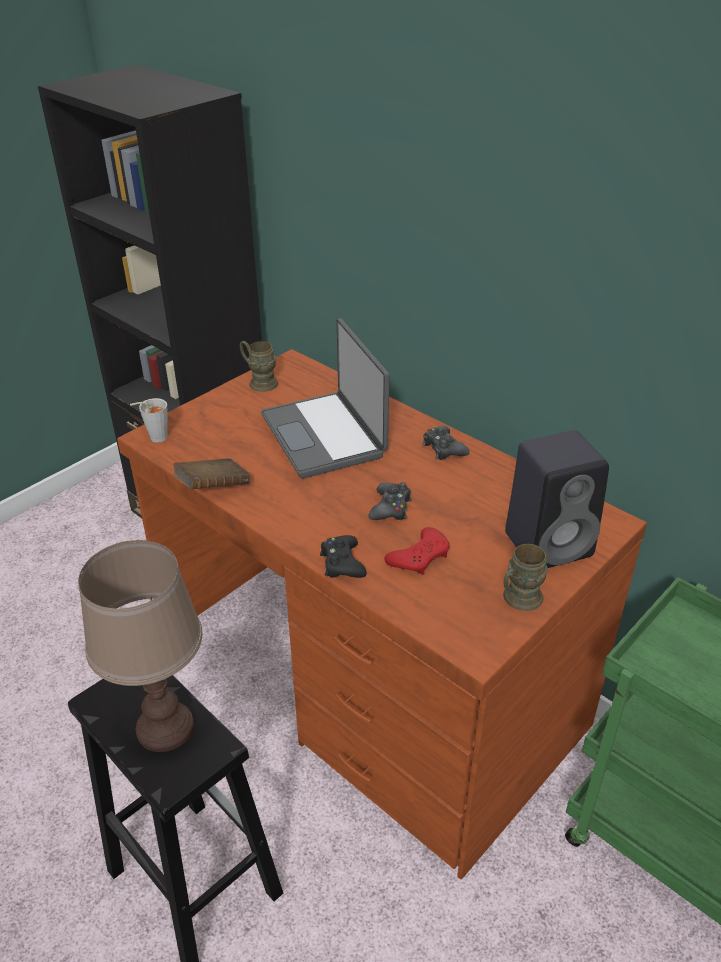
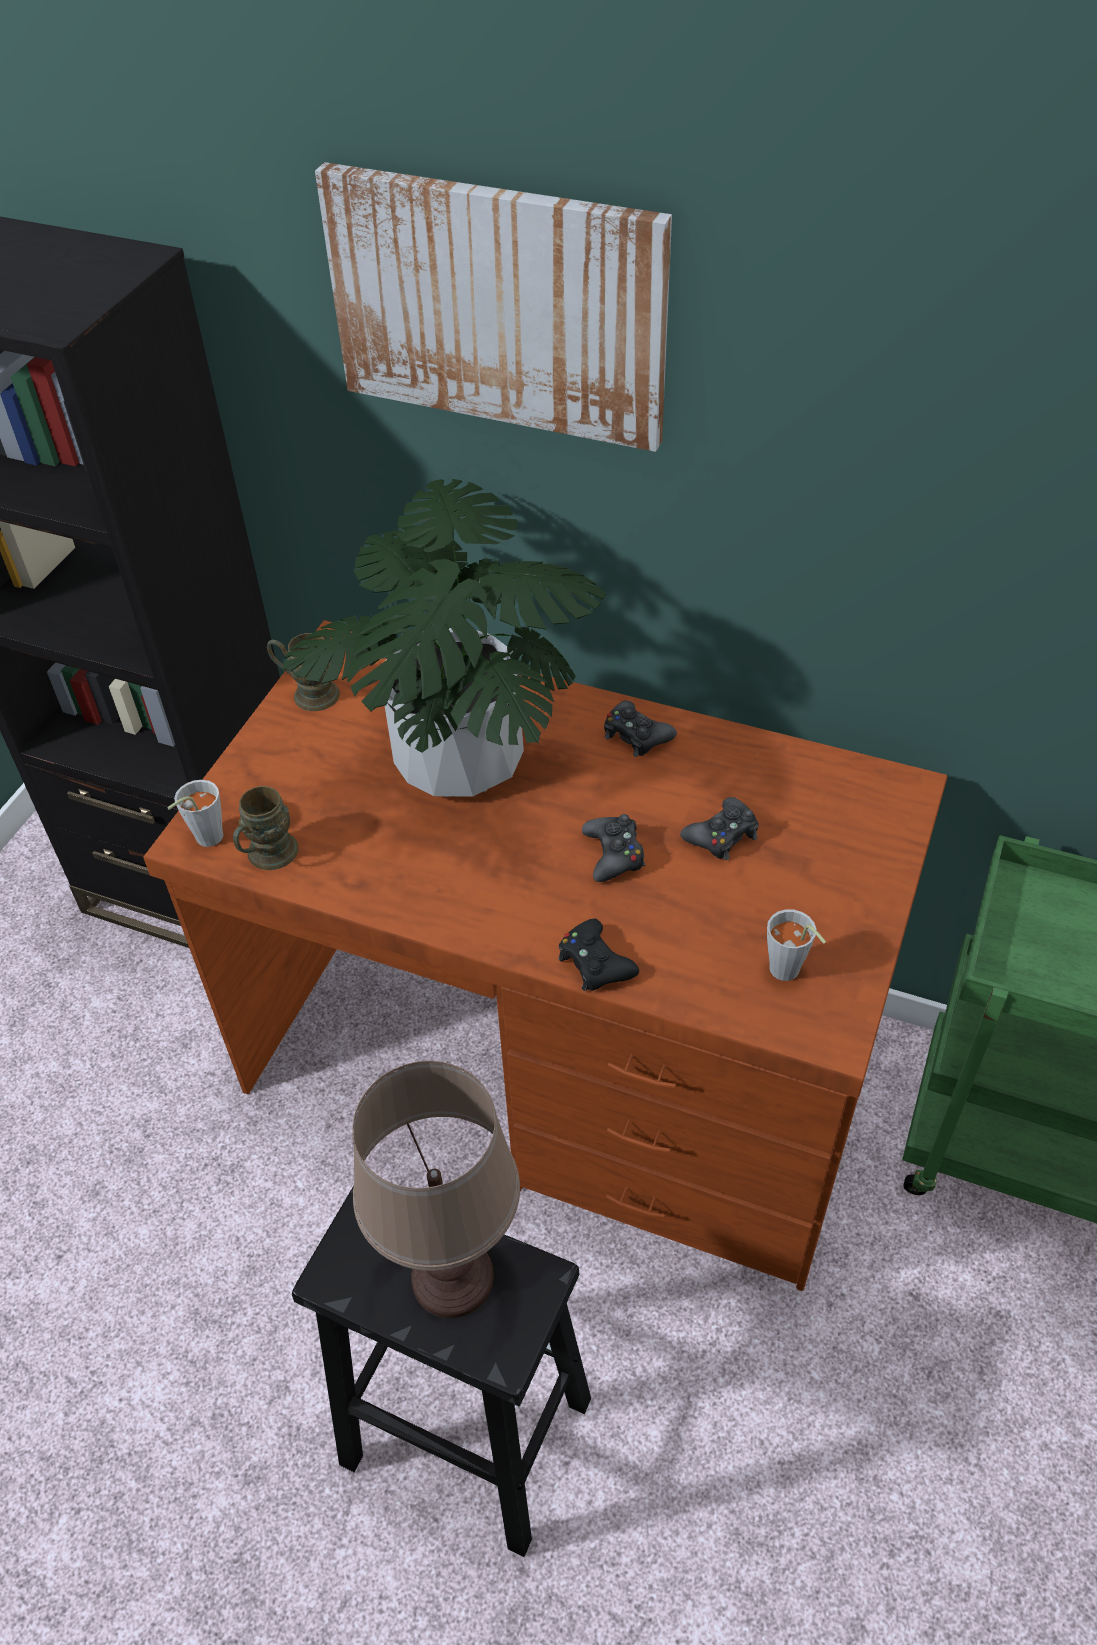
camera: 20 degrees left, 10 degrees up
(213, 488) = (345, 899): brown book -> none
(325, 435) = (459, 761): laptop -> potted plant
(400, 141) = (498, 306): none -> picture
(420, 556) = (691, 918): red game controller -> none
(467, 606) = (788, 974): none -> grey cup
(468, 516) = (722, 835): none -> black game controller
(518, 600) = (847, 944): brown mug -> brown mug (267, 857)
(550, 543) = (846, 845): black speaker -> none

